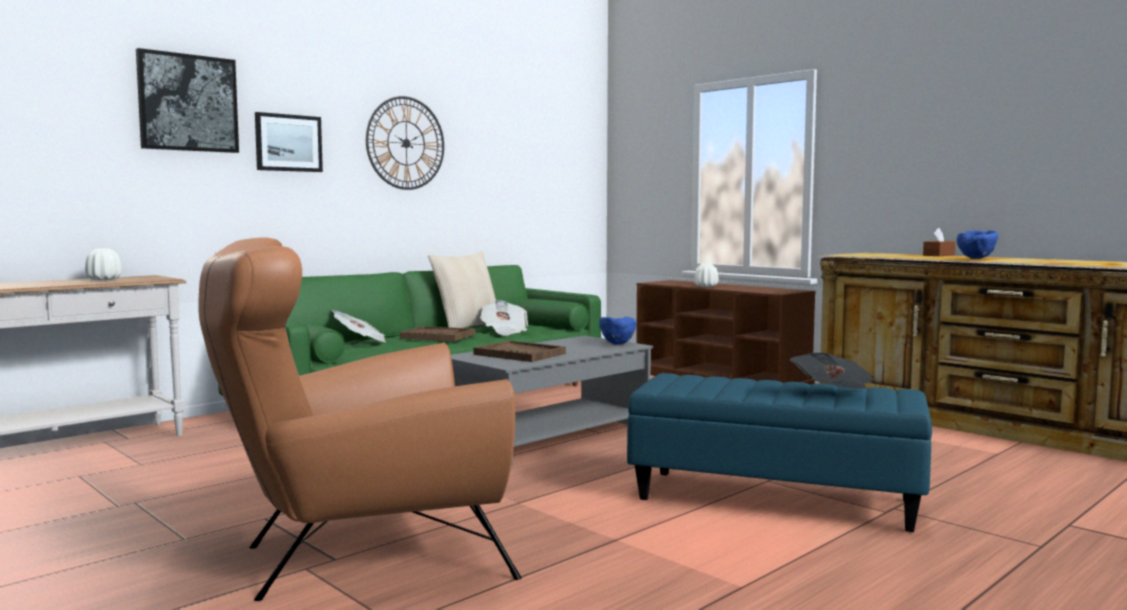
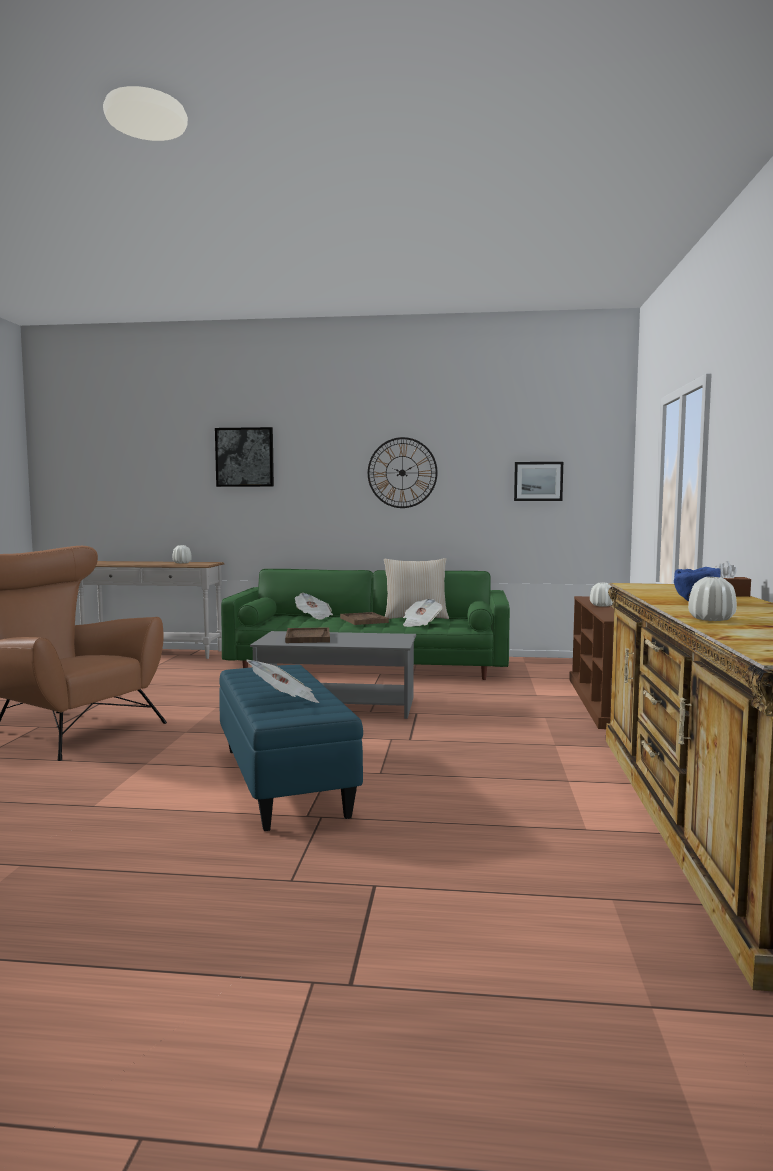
camera: 50 degrees right, 0 degrees up
(288, 143) = (309, 478): picture -> picture (538, 481)
(617, 343) = (396, 642): blue bowl -> none
(1075, 263) = (711, 619): none -> white vase

